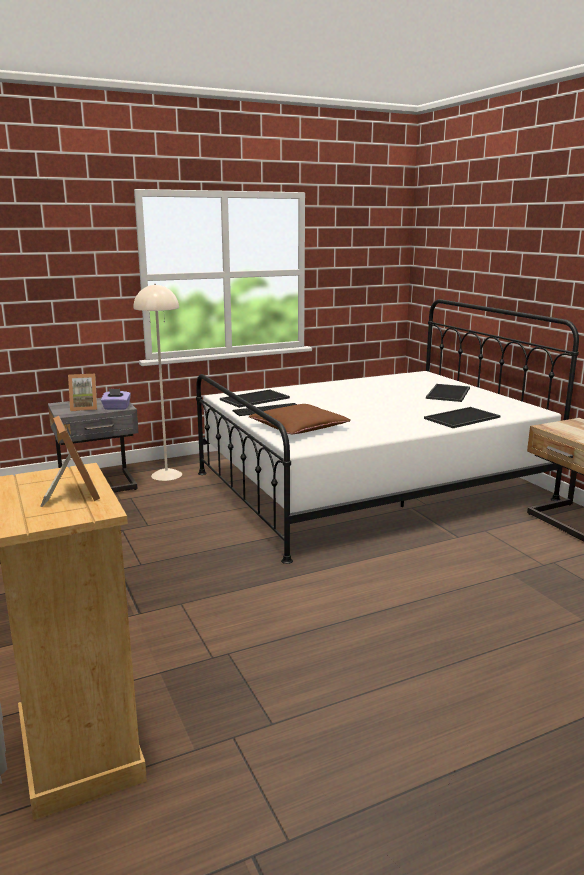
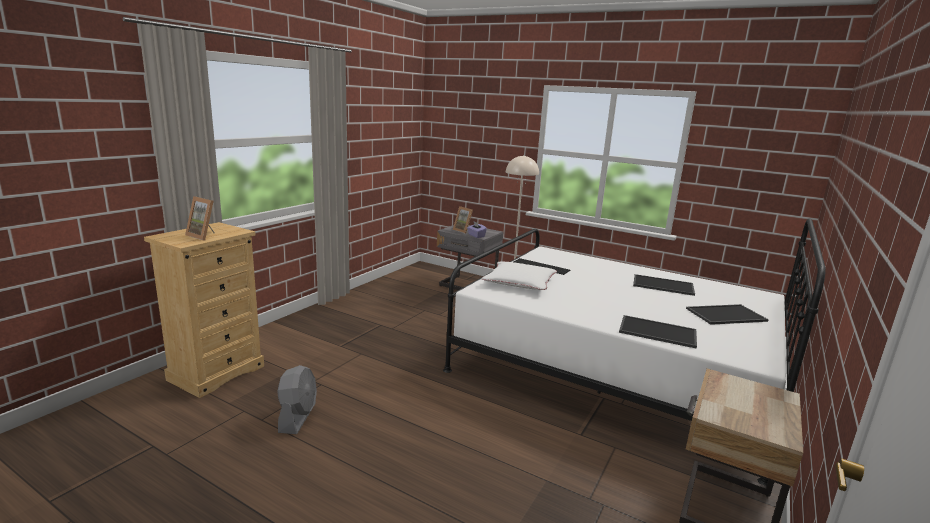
camera: 55 degrees right, 0 degrees up
(72, 494) = (204, 236): picture frame -> picture frame turned 90 degrees clockwise
(255, 399) = (557, 259): tray -> tray (662, 285)
(293, 690) = (298, 417): none -> grey fan
(299, 427) = (519, 282): brown pillow -> white pillow

